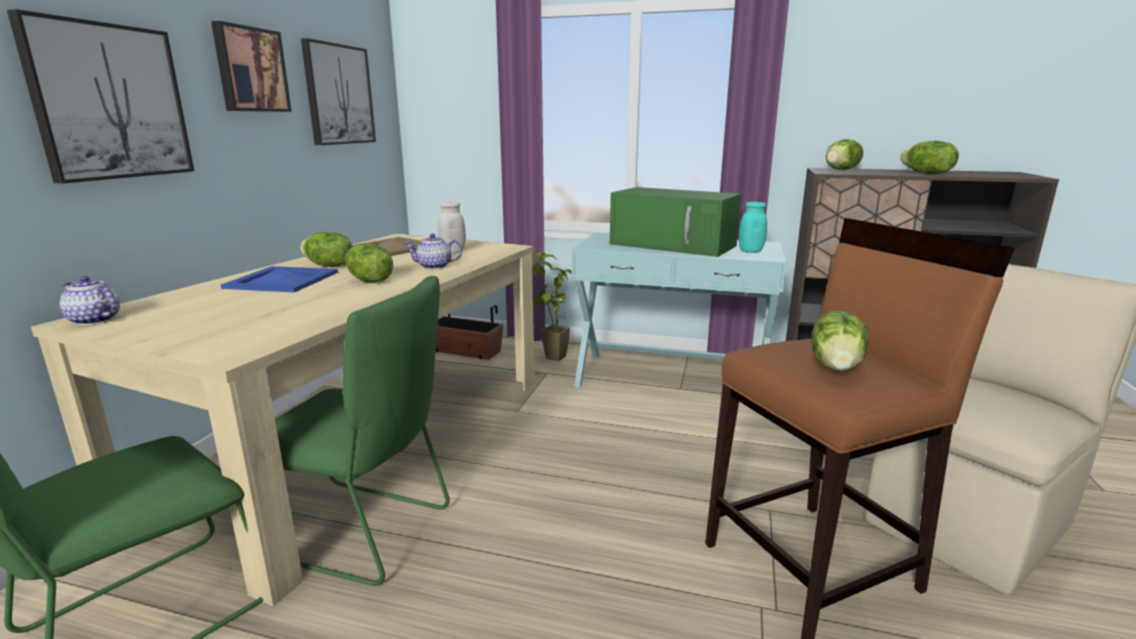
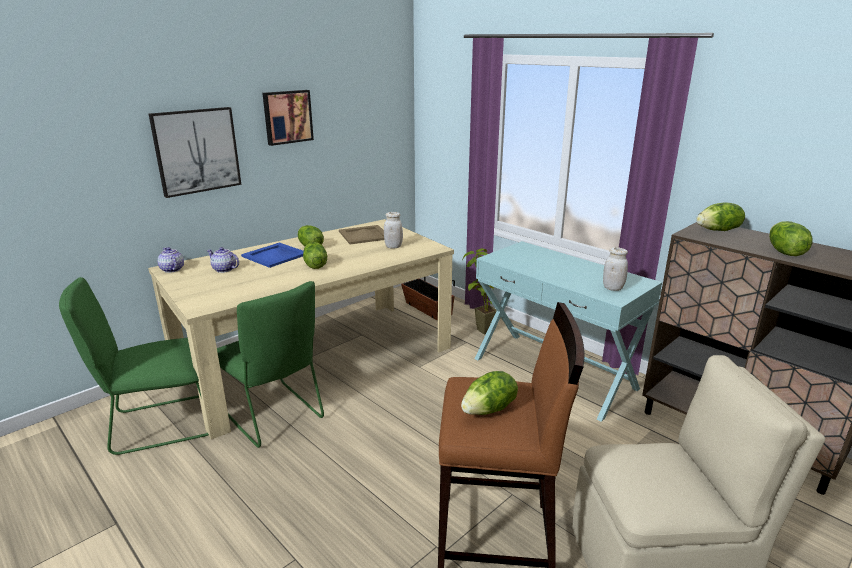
camera: 30 degrees right, 5 degrees up
(338, 95) = (357, 120): picture -> none
(435, 266) = (365, 259): teapot -> teapot (224, 269)
(674, 245) = (561, 268): green microwave -> none
(750, 251) = (613, 288): turquoise jar -> white jar

